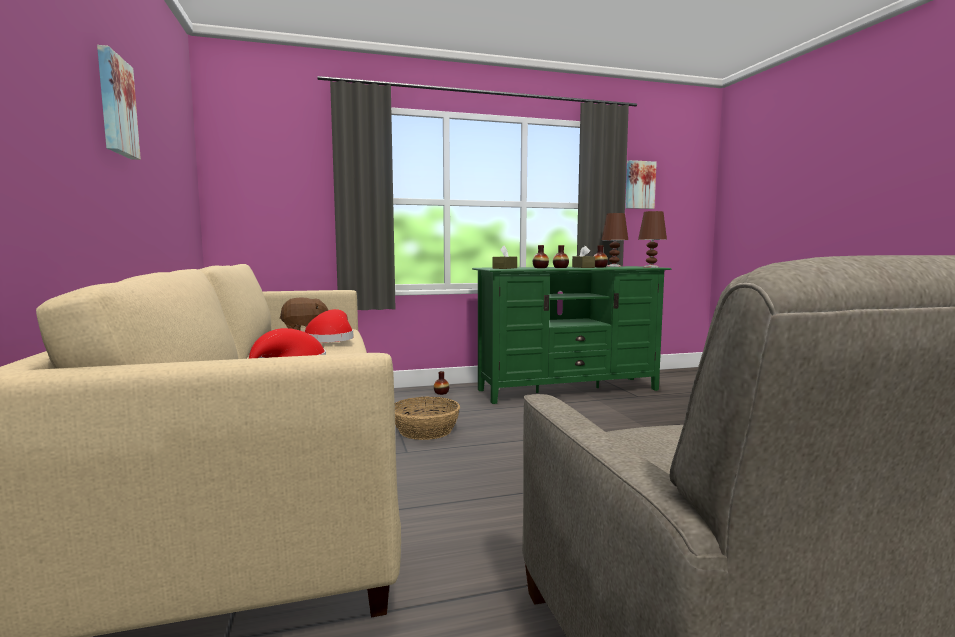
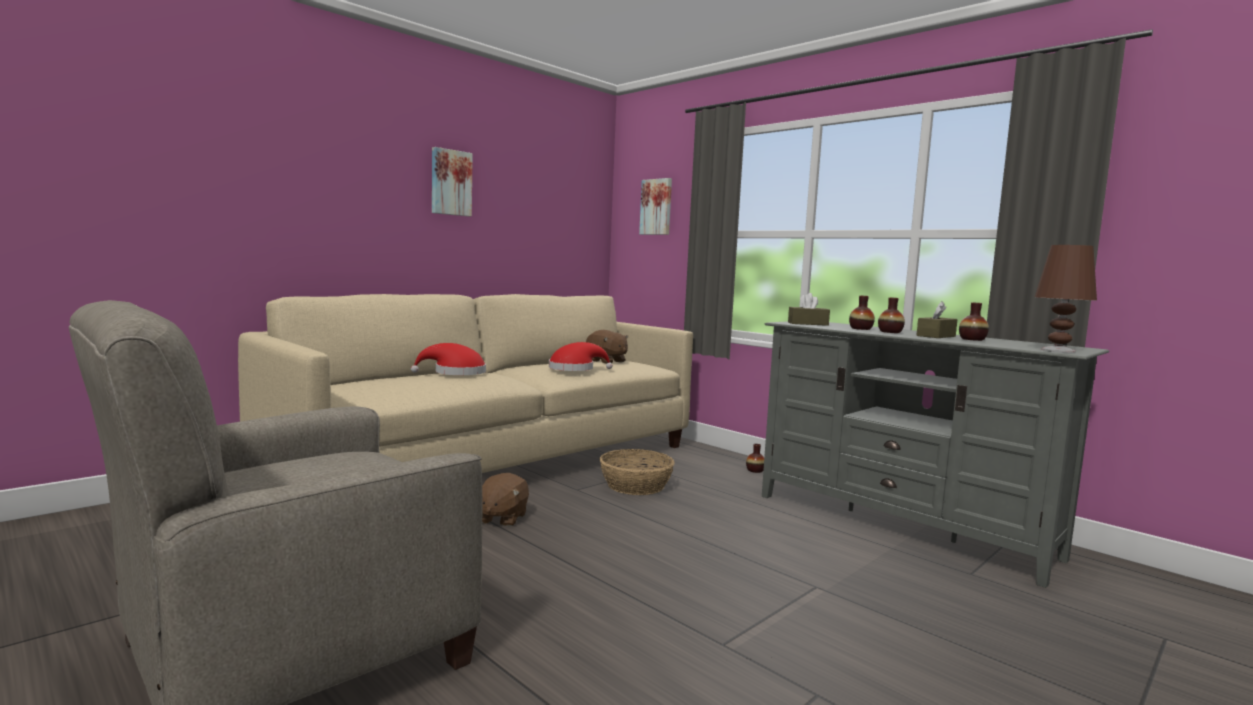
camera: 60 degrees right, 0 degrees up
(442, 496) = (501, 518): none -> brown plush toy
(568, 389) = (901, 525): green tv stand -> grey tv stand
(614, 266) = (1026, 343): brown table lamp -> none
(639, 185) = (1173, 188): picture -> picture (657, 207)

